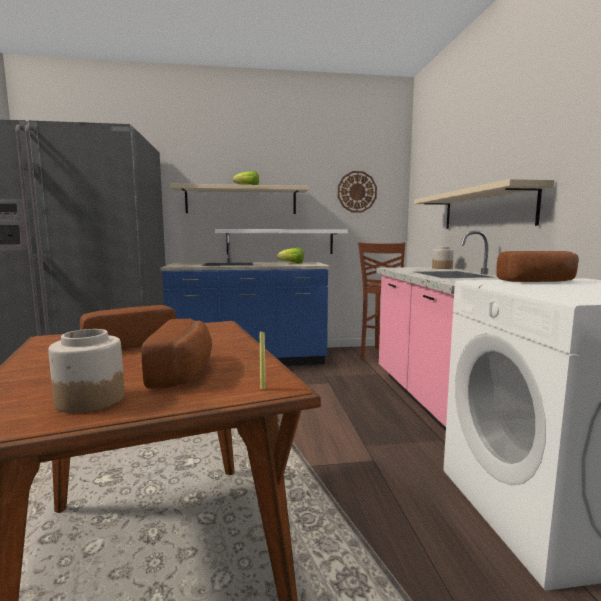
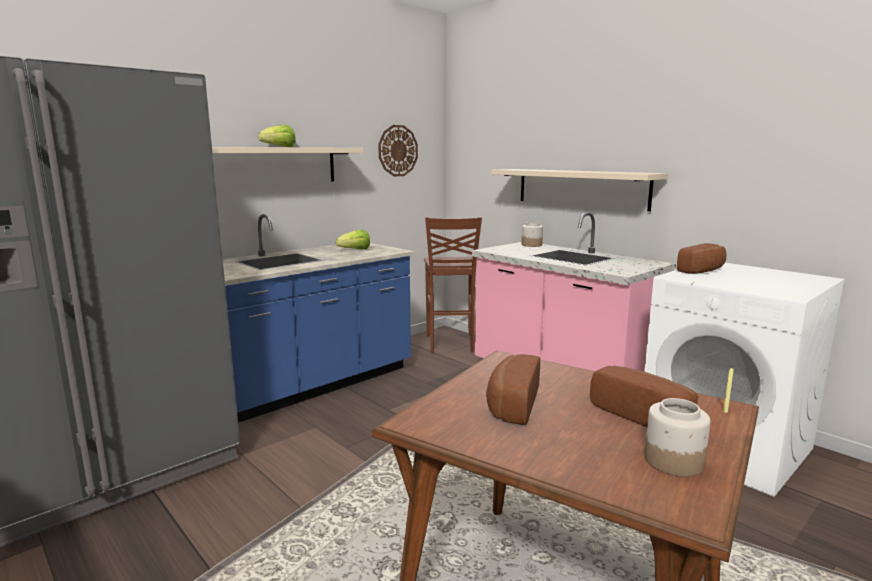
camera: 35 degrees left, 5 degrees up
(280, 242) = (317, 219): white shelf -> none

